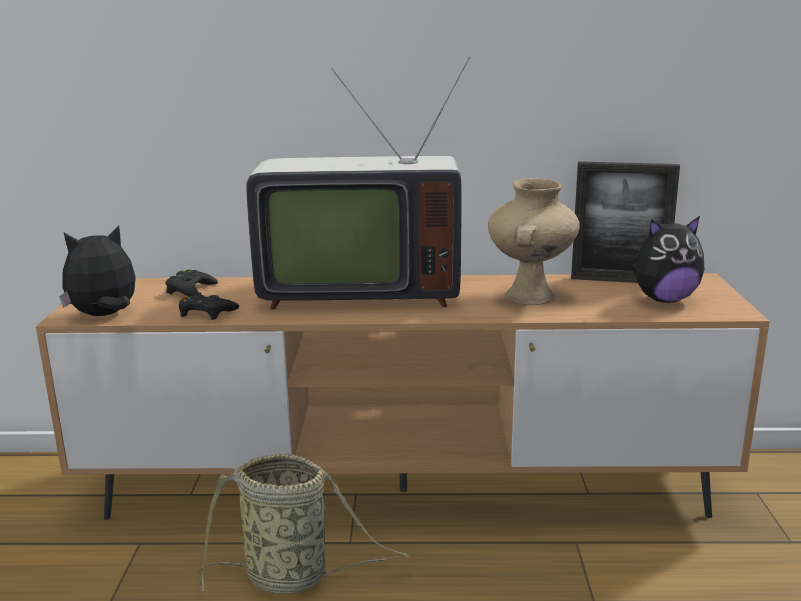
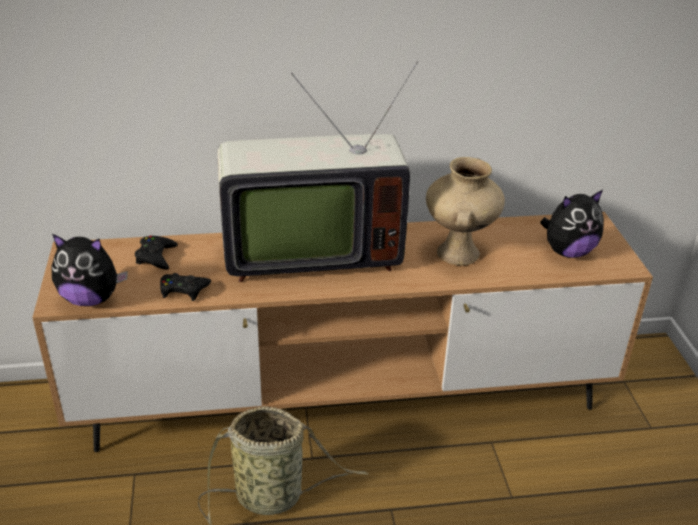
camera: 10 degrees left, 15 degrees up
(105, 316) = (91, 299): plush toy -> plush toy turned 135 degrees counterclockwise
(618, 280) = (527, 226): picture frame -> none

